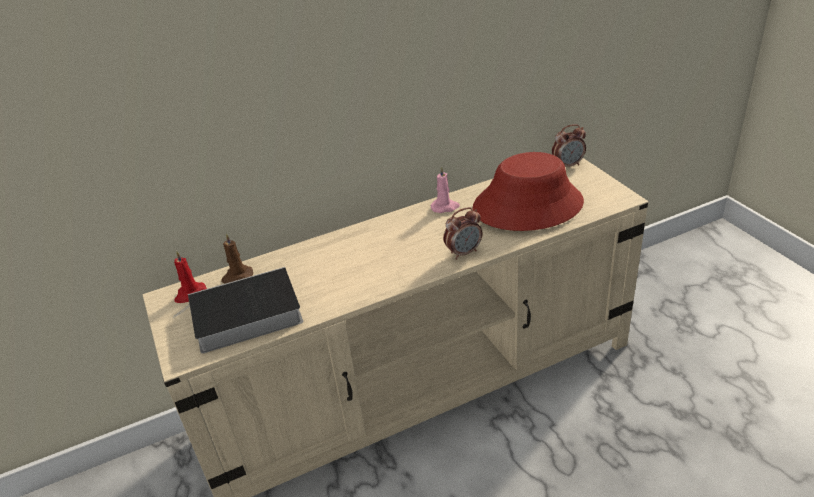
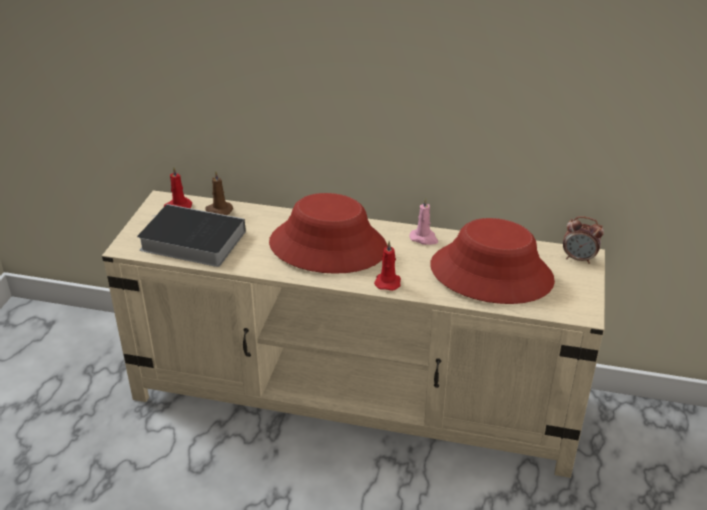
camera: 35 degrees right, 0 degrees up
(378, 252) = (328, 246): none -> red hat
(463, 252) = (388, 282): alarm clock -> red candle

